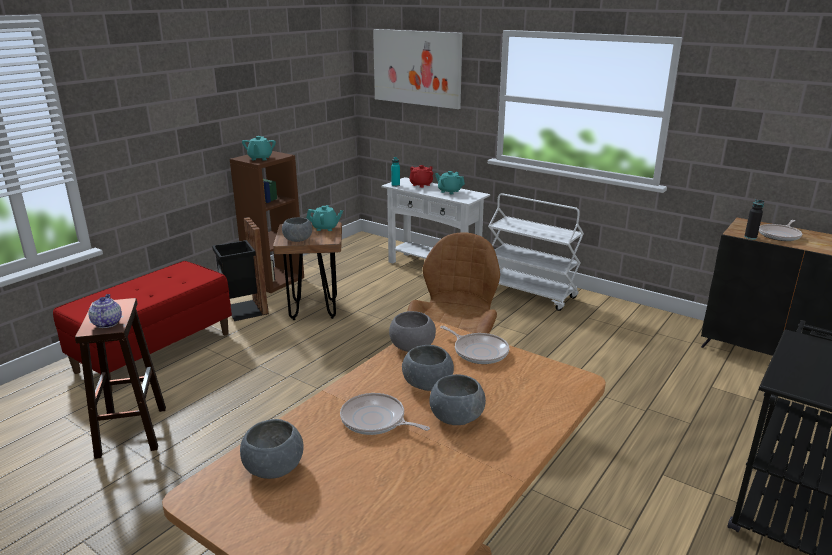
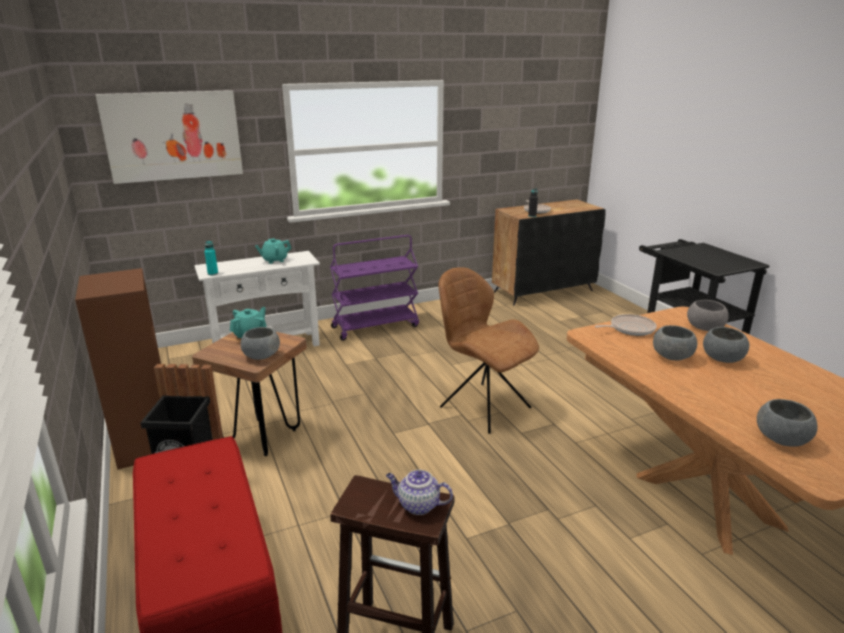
camera: 60 degrees left, 0 degrees up
(260, 158) = (117, 284): turquoise teapot -> none
(376, 420) = (719, 386): frying pan -> none
(412, 347) = (609, 348): grey bowl -> grey bowl (704, 328)
(421, 185) = (234, 264): red teapot -> none
(530, 293) = (375, 326): white cart -> purple cart

